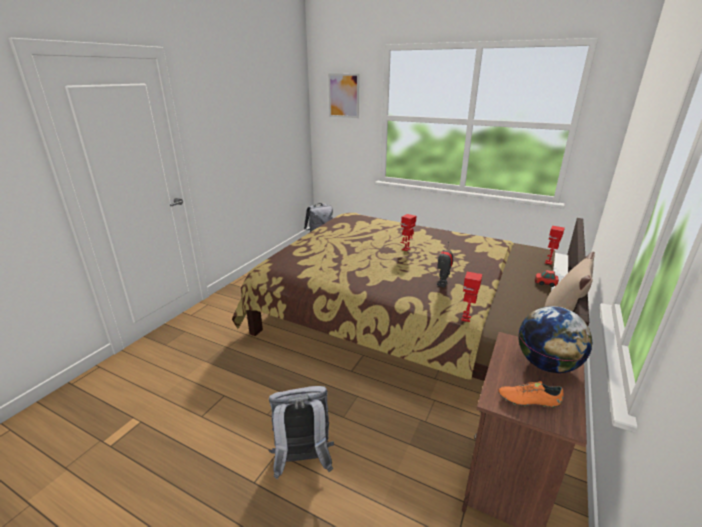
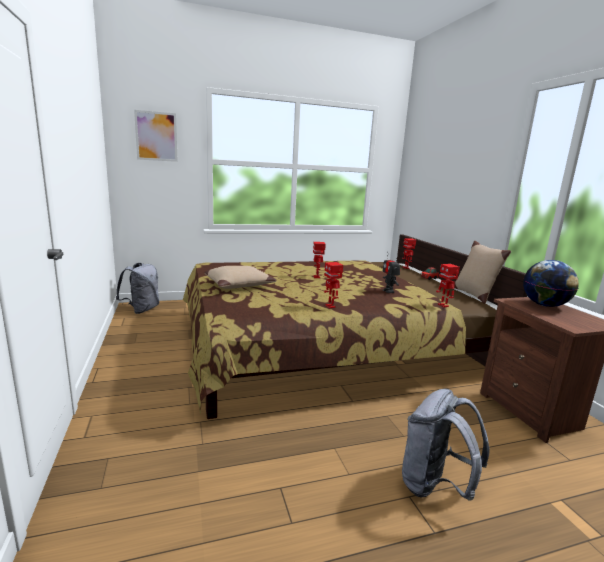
camera: 45 degrees left, 10 degrees down
(328, 241) = (239, 284): none -> beige pillow
(353, 281) = (330, 306): none -> toy robot
(528, 400) = (579, 322): orange shoe -> none

